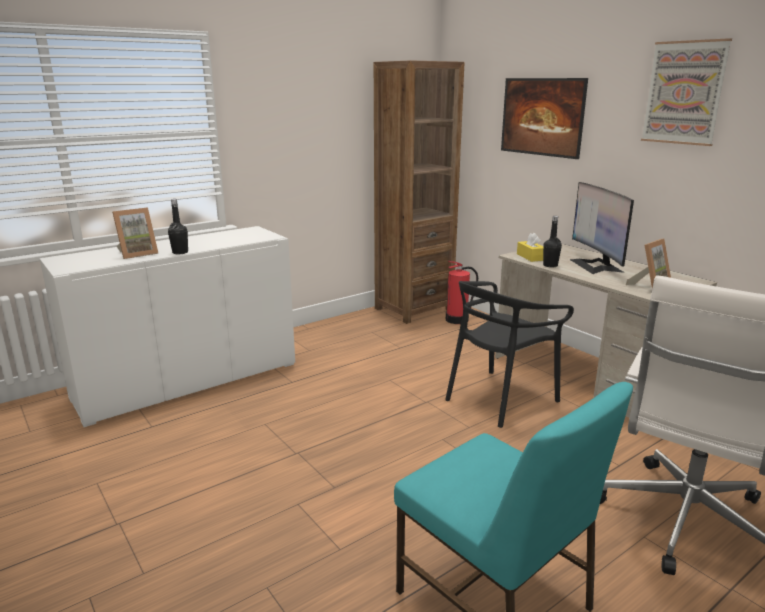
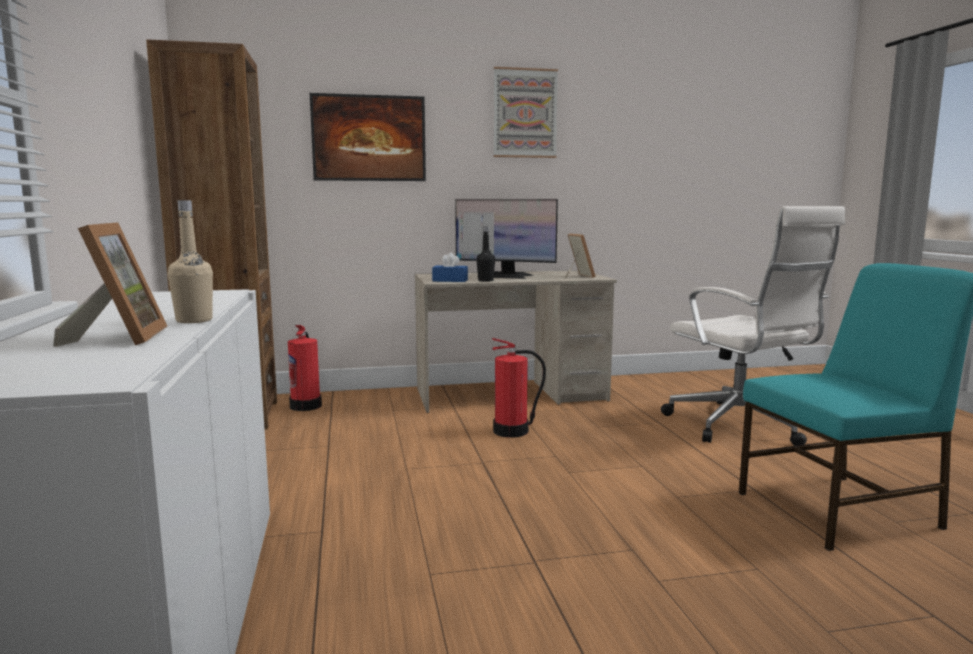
camera: 65 degrees left, 10 degrees down
(180, 252) = (194, 320): black bottle -> beige bottle
(500, 398) = (512, 431): black chair -> fire extinguisher
(530, 257) = (450, 280): yellow tissue box -> blue tissue box

